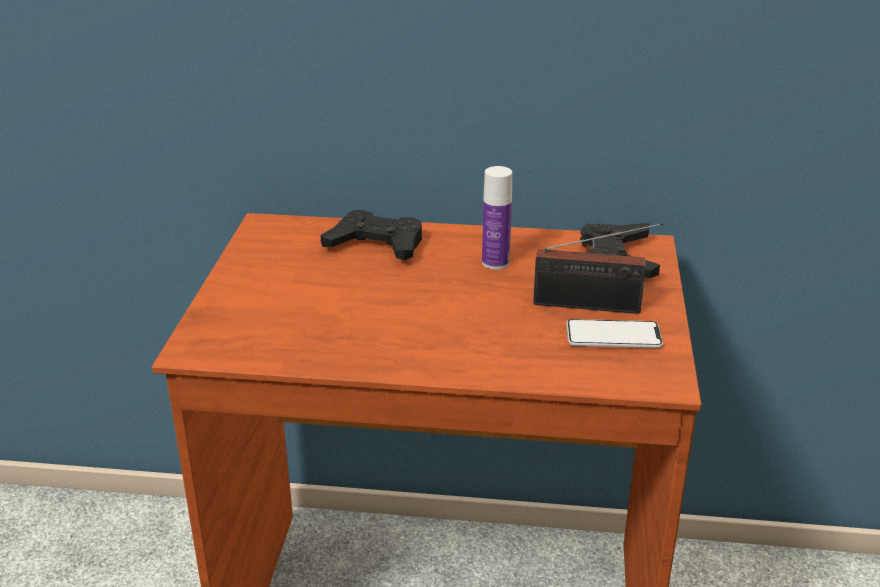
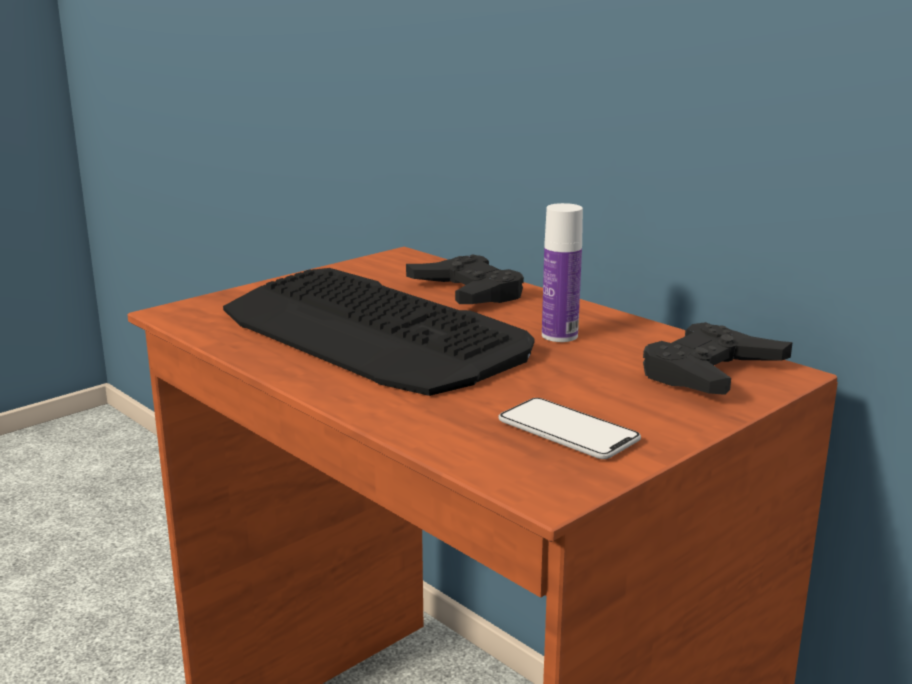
camera: 40 degrees right, 10 degrees down
(377, 309) = (370, 333): none -> keyboard
(593, 306) = (597, 400): radio -> none

